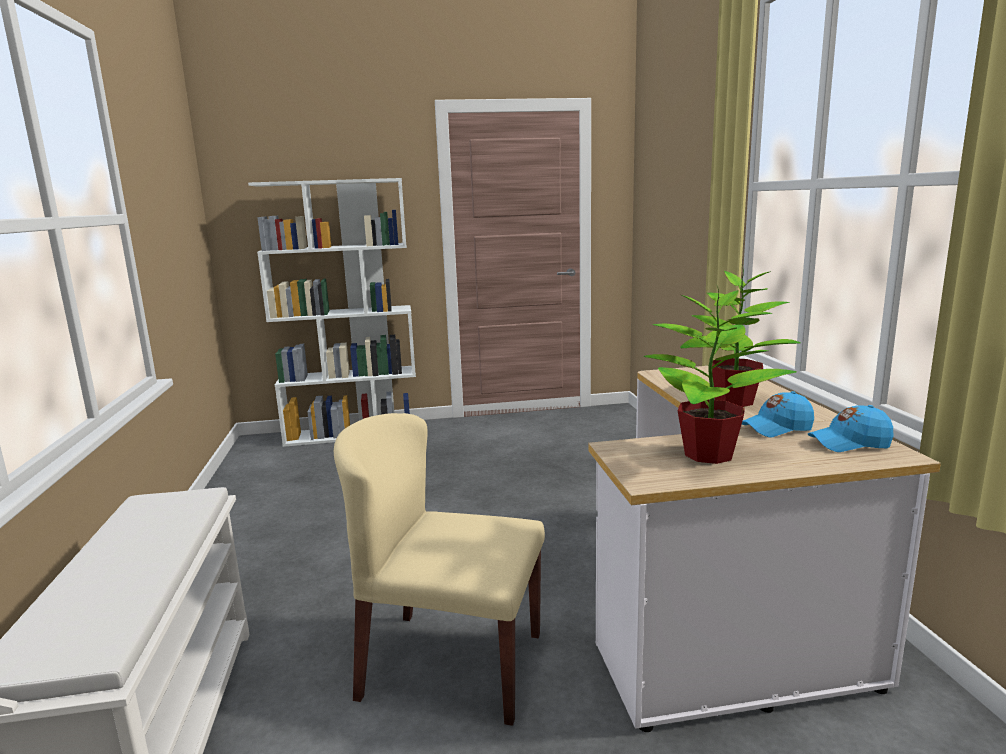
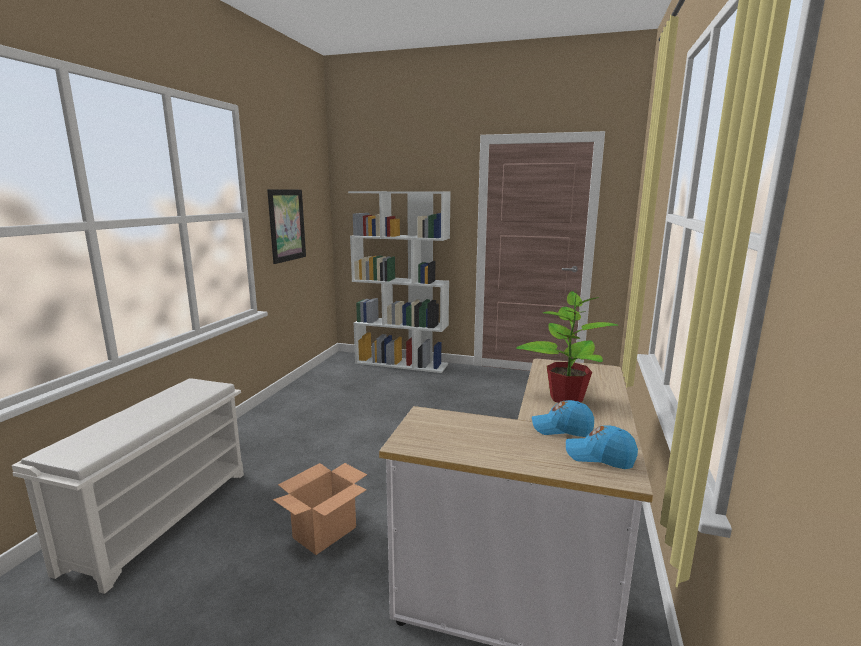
camera: 25 degrees right, 0 degrees up
(167, 238) = (287, 225): none -> picture
(450, 665) = (325, 532): beige chair -> cardboard box
(707, 454) = (475, 435): potted plant -> none

